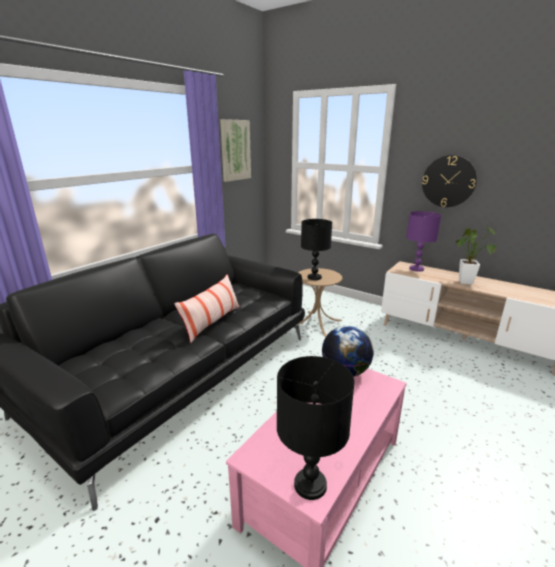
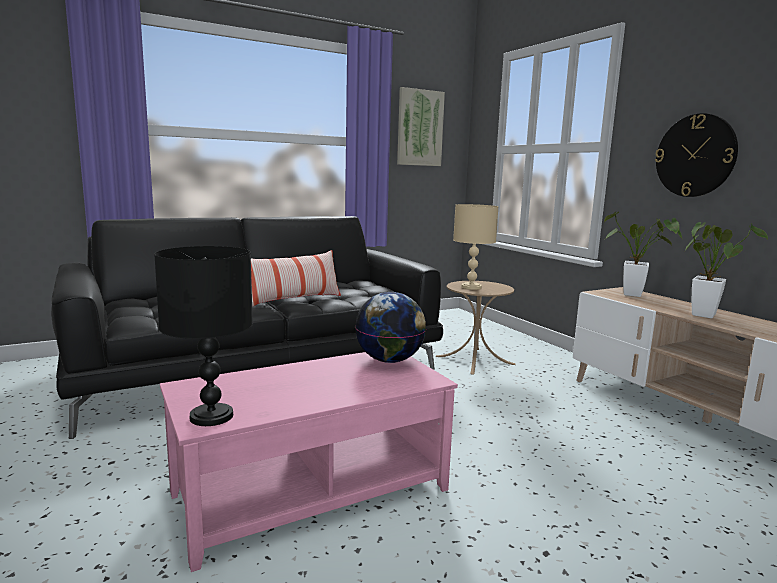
camera: 25 degrees right, 10 degrees down
(314, 277) = (471, 287): black table lamp -> beige table lamp
(416, 269) = (638, 295): purple table lamp -> potted plant

